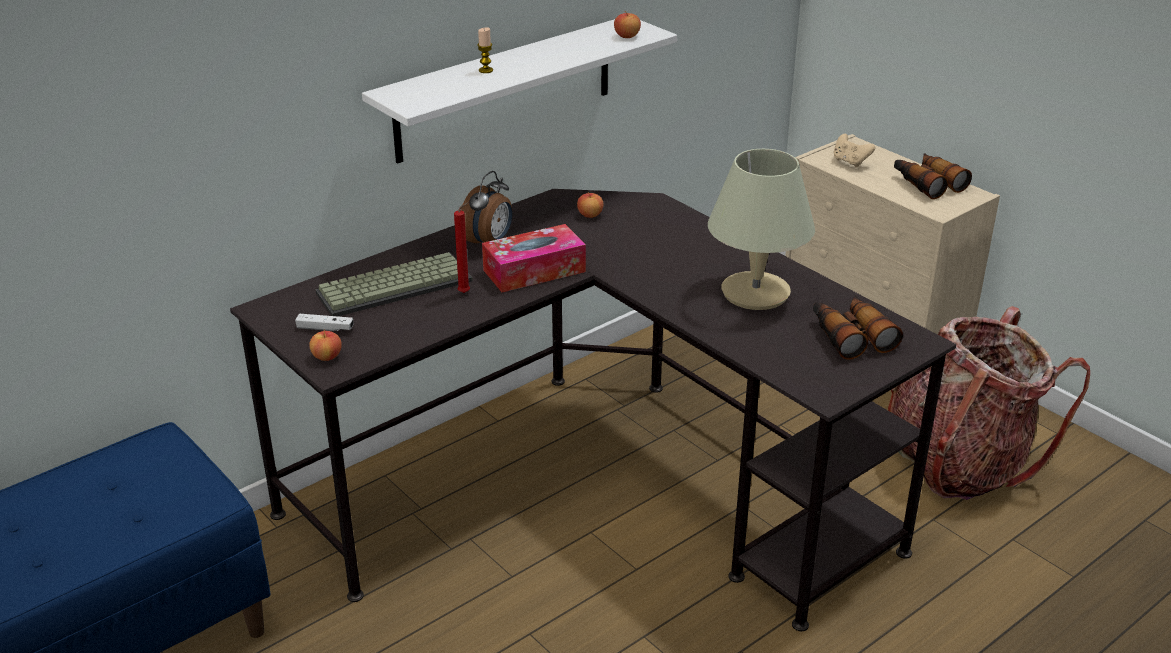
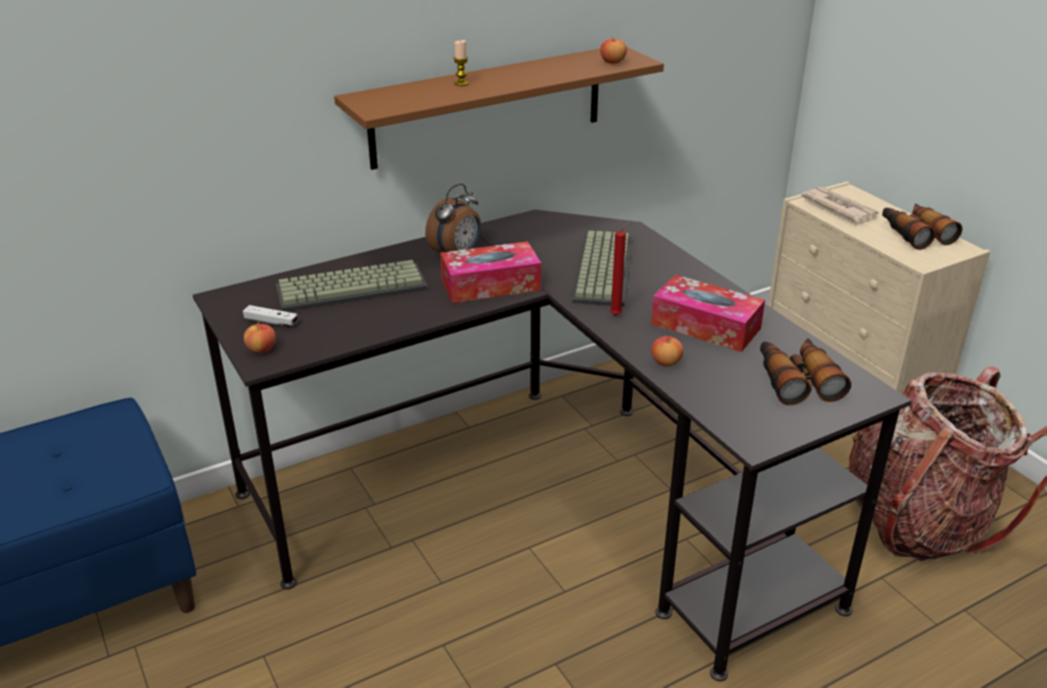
camera: 10 degrees right, 0 degrees up
(466, 292) = (417, 300): red candle -> red candle (618, 315)
(505, 89) = (488, 106): white shelf -> brown shelf
(590, 215) = (562, 236): apple -> apple (666, 362)
(638, 245) = (601, 268): none -> keyboard
(754, 293) = (705, 326): beige table lamp -> tissue box
(850, 162) = (839, 207): beige game controller -> newspaper

